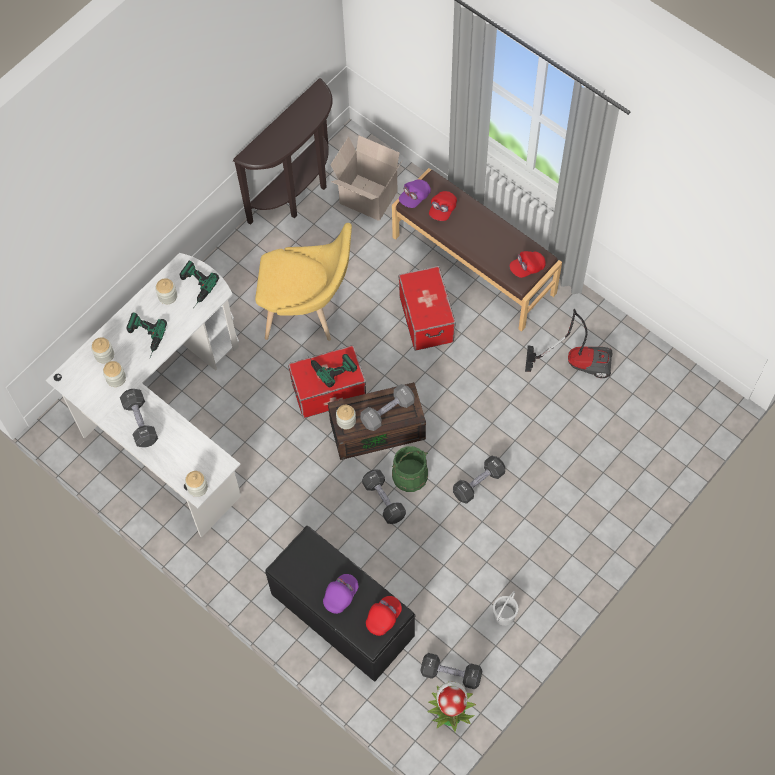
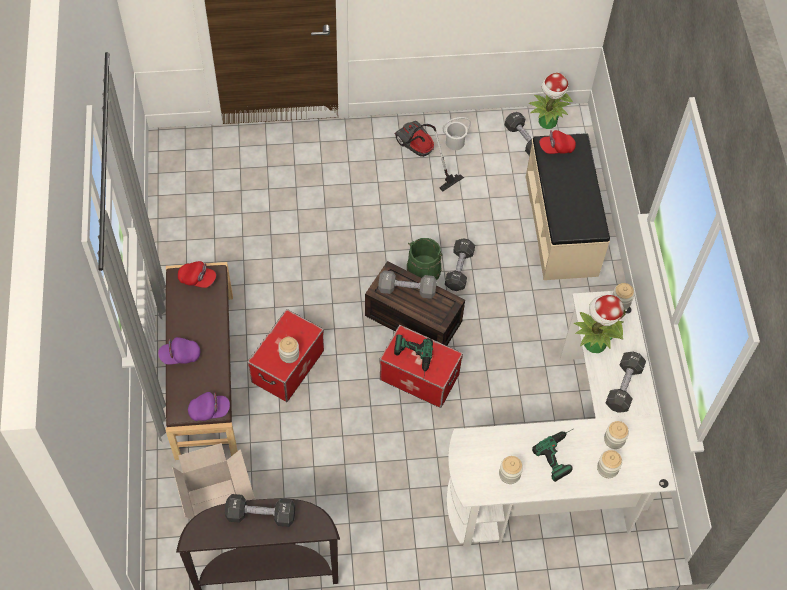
camera: 140 degrees left, 5 degrees down
(189, 437) = (594, 343): none -> potted plant
(194, 287) = (480, 462): power drill -> none
(307, 312) = (371, 454): yellow chair -> none
(341, 596) = (572, 182): purple cap -> purple cap (180, 356)
(341, 616) = (562, 225): black bench -> beige bench
(346, 421) = (443, 309): jar -> jar (289, 354)
(442, 210) = (201, 380): red cap -> none
(478, 483) = (382, 226): black dumbbell -> black dumbbell (261, 514)
(576, 361) = (221, 243): vacuum cleaner -> vacuum cleaner (420, 155)

